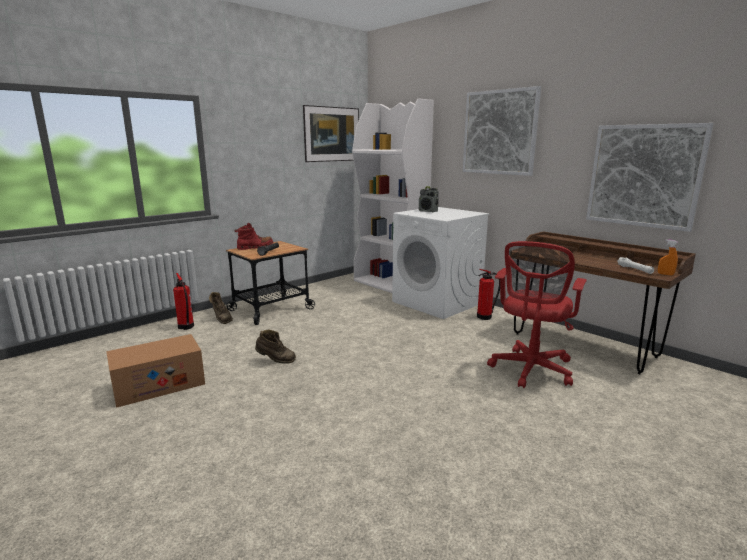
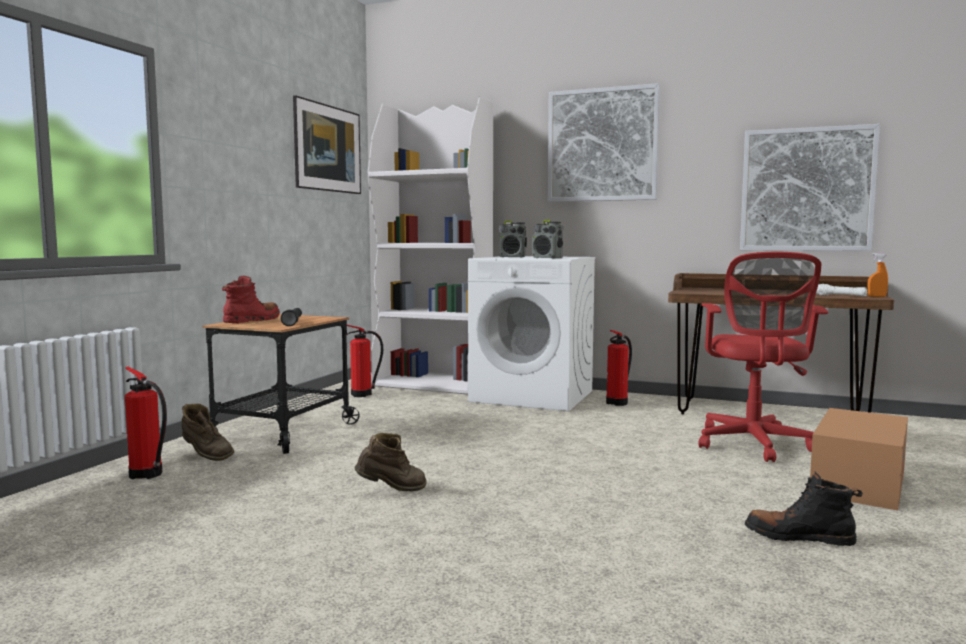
camera: 25 degrees left, 10 degrees down
(159, 384) = (215, 558): cardboard box -> cardboard box (858, 482)
(342, 287) = (363, 394): none -> fire extinguisher
(441, 216) = (547, 258): none -> radio
(452, 451) = (799, 537): none -> black boot

